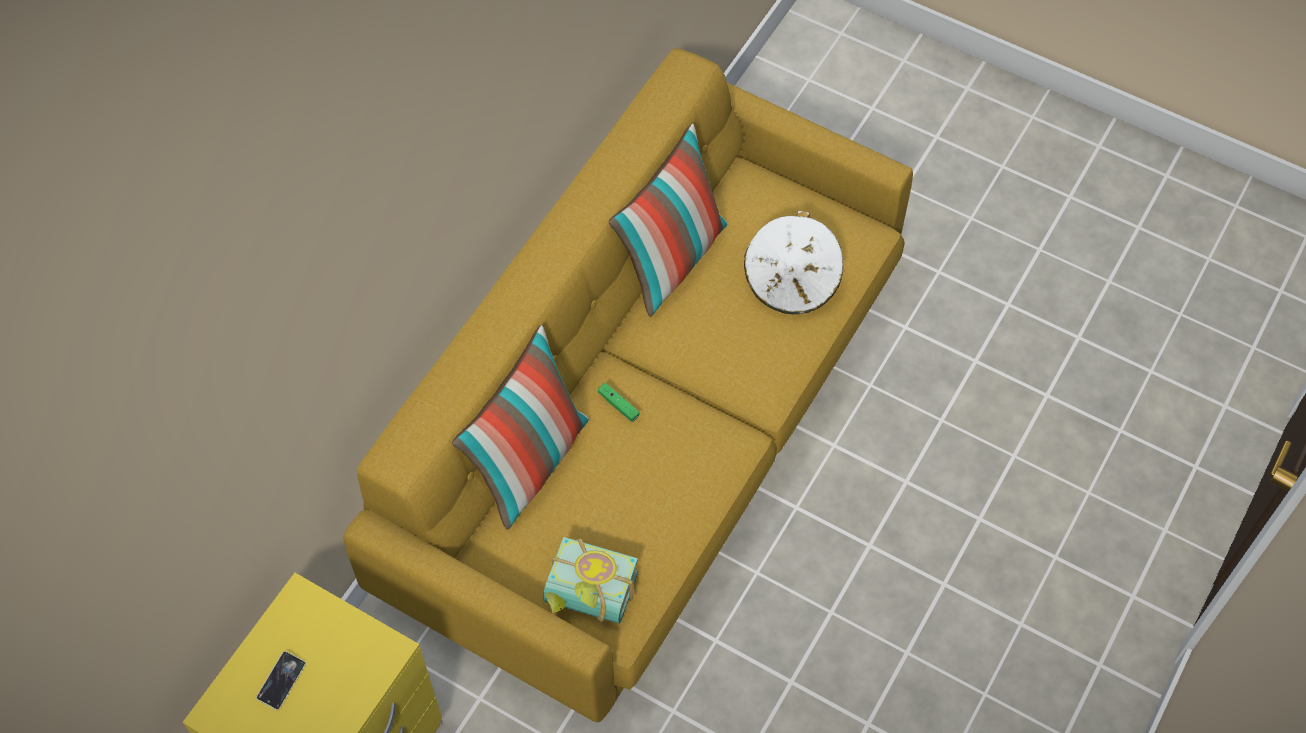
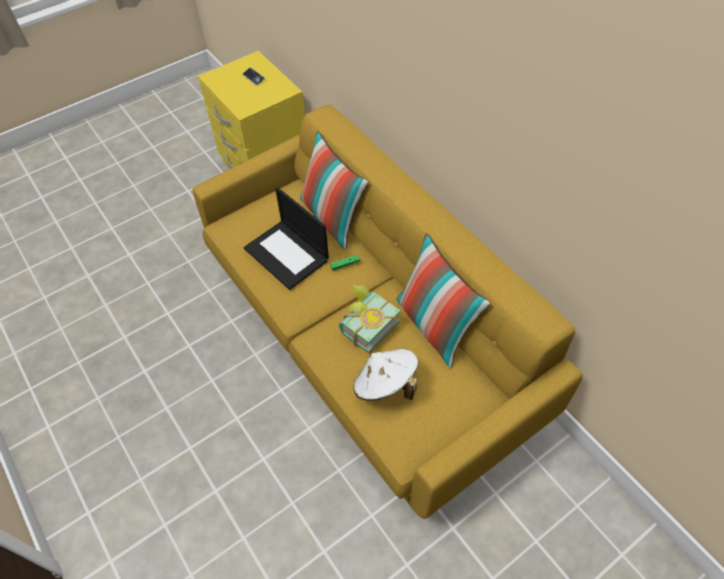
camera: 115 degrees right, 5 degrees down
(588, 599) = (243, 217): book -> book (365, 324)
(637, 490) = (287, 254): none -> laptop

